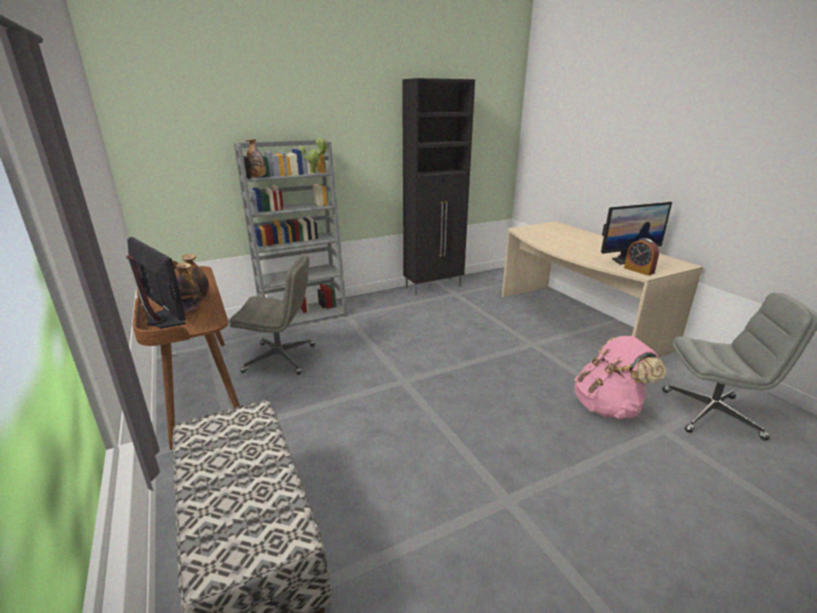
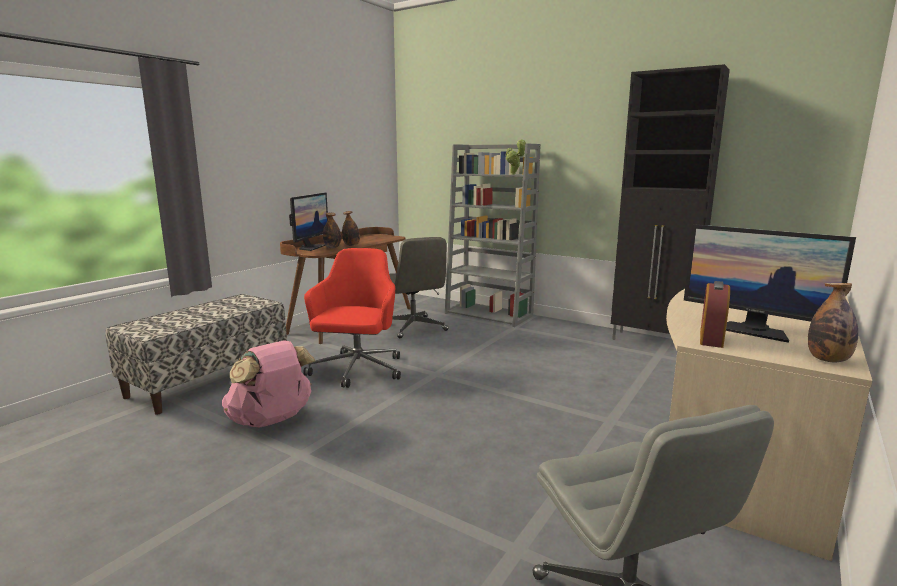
camera: 60 degrees right, 10 degrees down
(257, 177) = (468, 173): bottle -> bottle (828, 360)
(352, 421) = (357, 370): none -> red office chair
(608, 407) = (525, 496): pink backpack -> pink backpack (272, 421)

